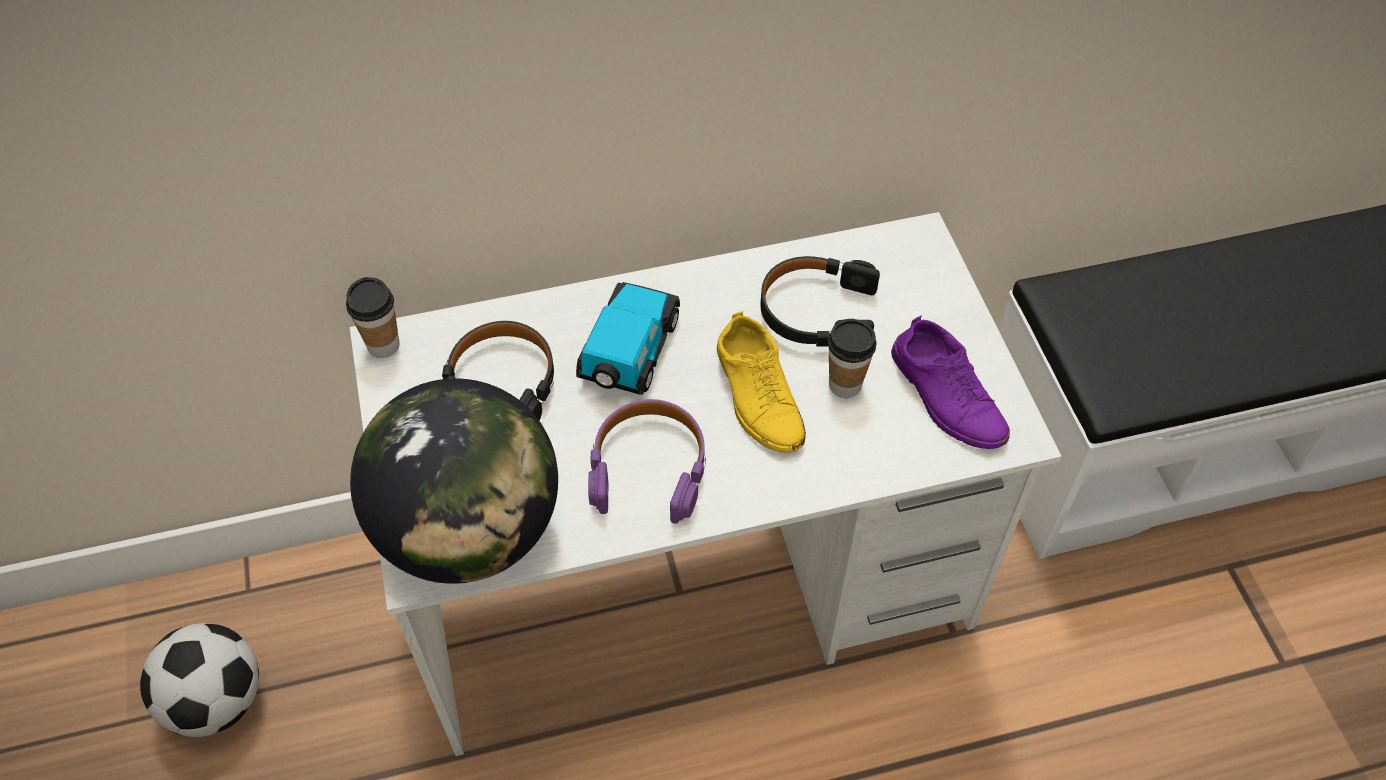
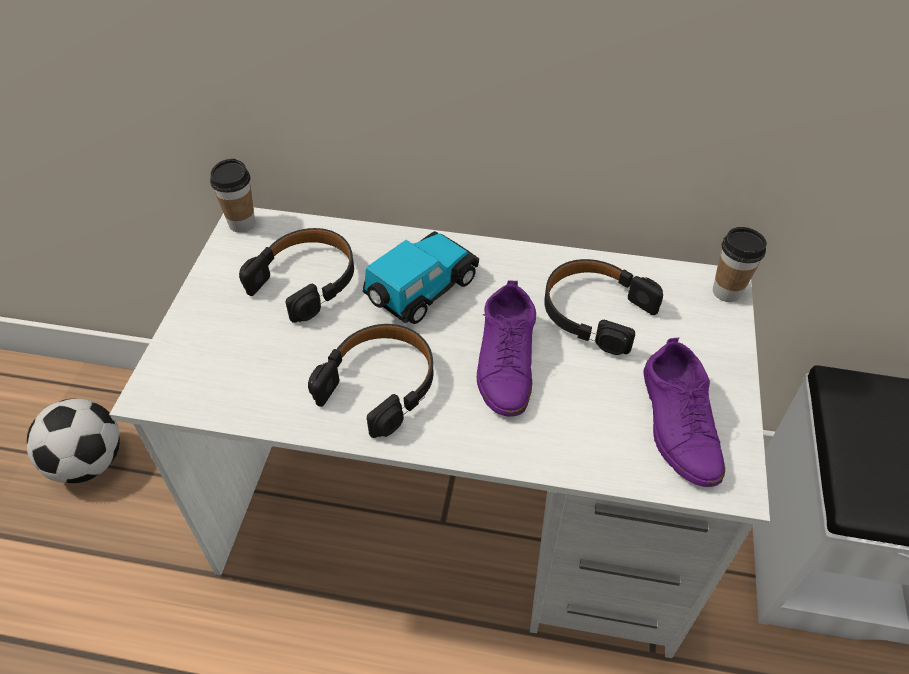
camera: 25 degrees right, 5 degrees down
(469, 531) = (209, 378): globe -> none
(649, 468) = (379, 384): purple headphones -> black headphones
(758, 395) = (506, 360): yellow shoe -> purple shoe
(845, 385) = (588, 379): cup -> cup (726, 292)

